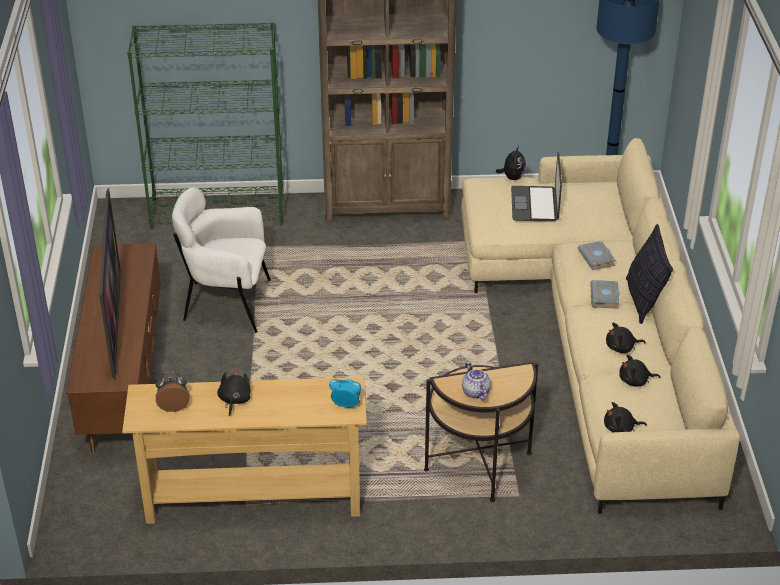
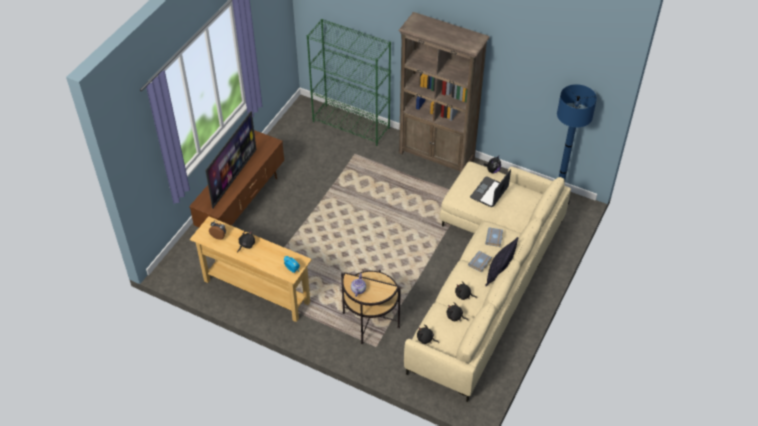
camera: 30 degrees right, 10 degrees up
(226, 304) = (318, 180): white armchair -> none

